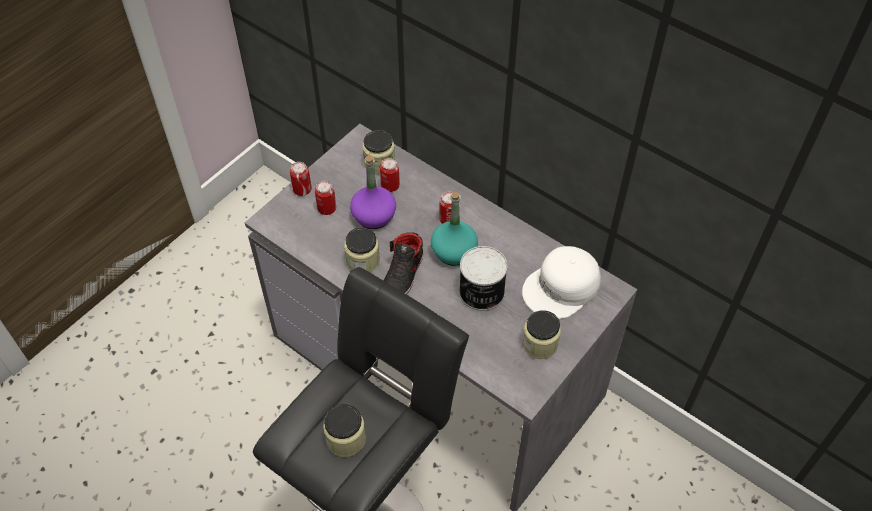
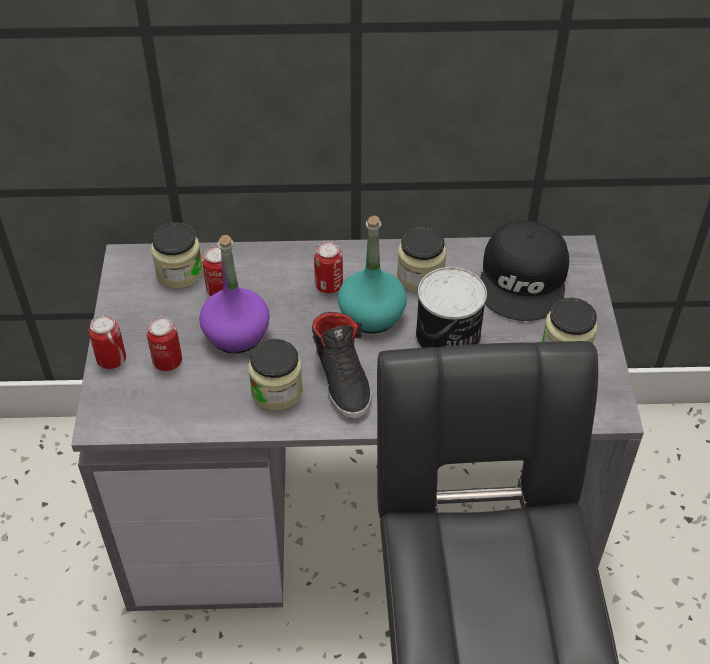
camera: 40 degrees left, 5 degrees down
(346, 439) = (504, 595): jar -> jar (420, 277)
(562, 288) = (524, 279): white cap -> black cap

